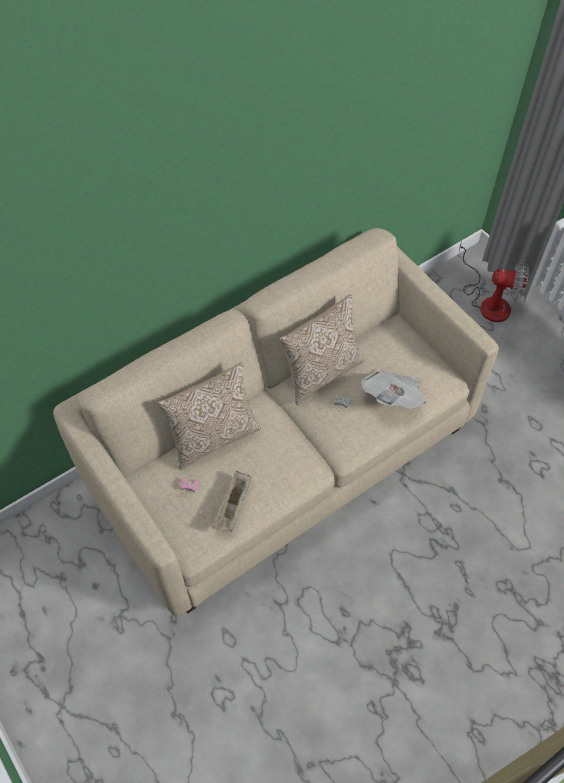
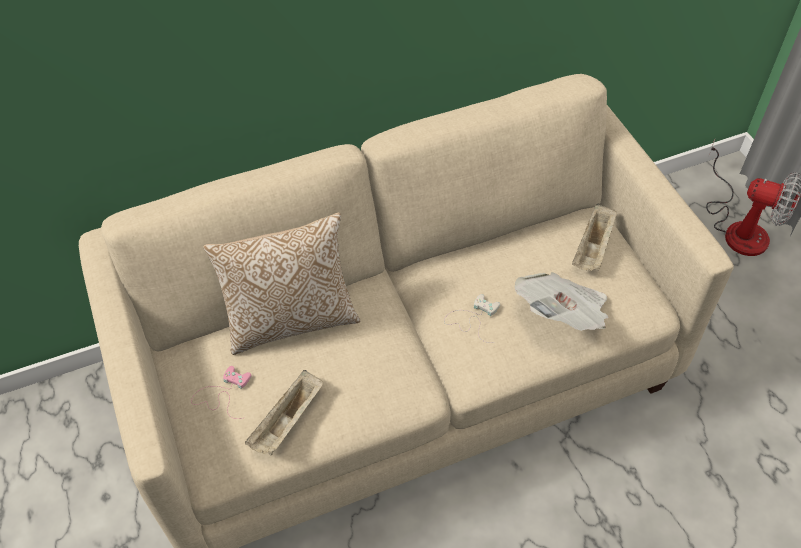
camera: 15 degrees right, 5 degrees down
(321, 373) = (467, 263): pillow -> none
(403, 346) = (593, 248): none -> beige tray

